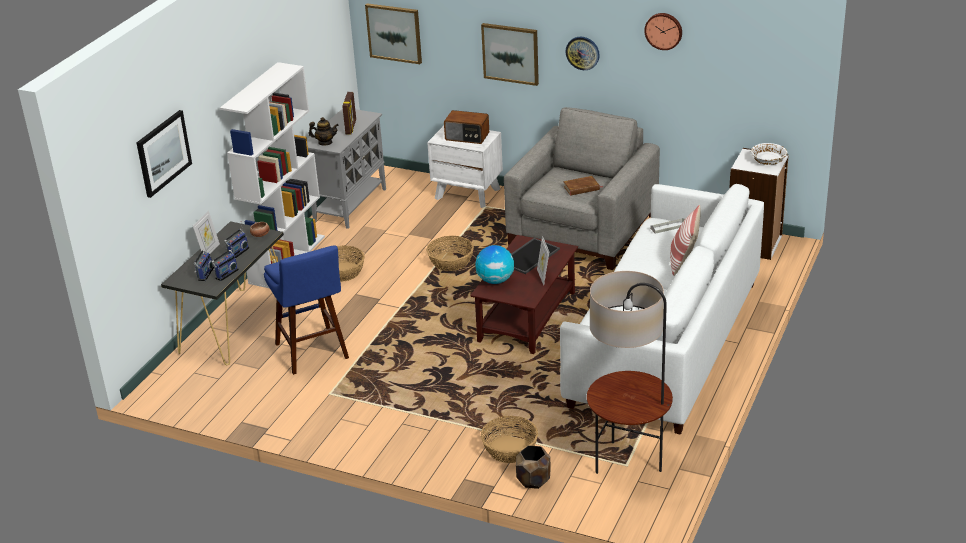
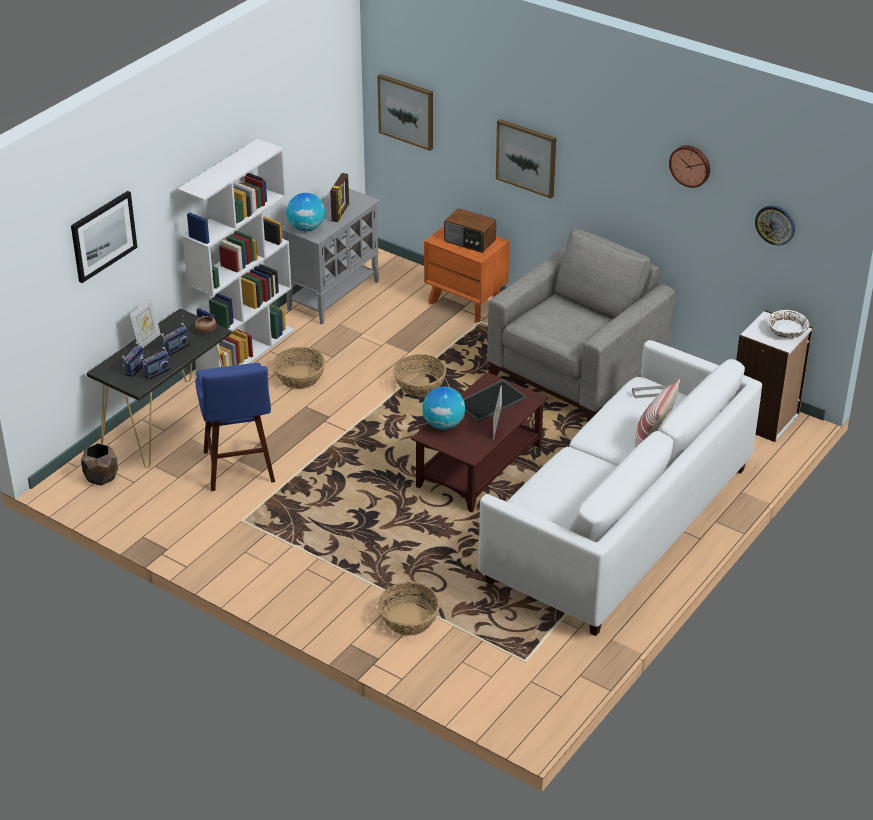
camera: 10 degrees right, 5 degrees up
(325, 142) = (306, 228): teapot -> globe
(468, 193) = (466, 302): white nightstand -> orange nightstand
(533, 480) = (421, 659): brown planter -> brown planter (101, 477)
(581, 188) = (573, 327): brown book -> none
(582, 53) = (602, 172): wall clock -> wall clock (775, 224)
(628, 463) = (528, 659): floor lamp -> none

